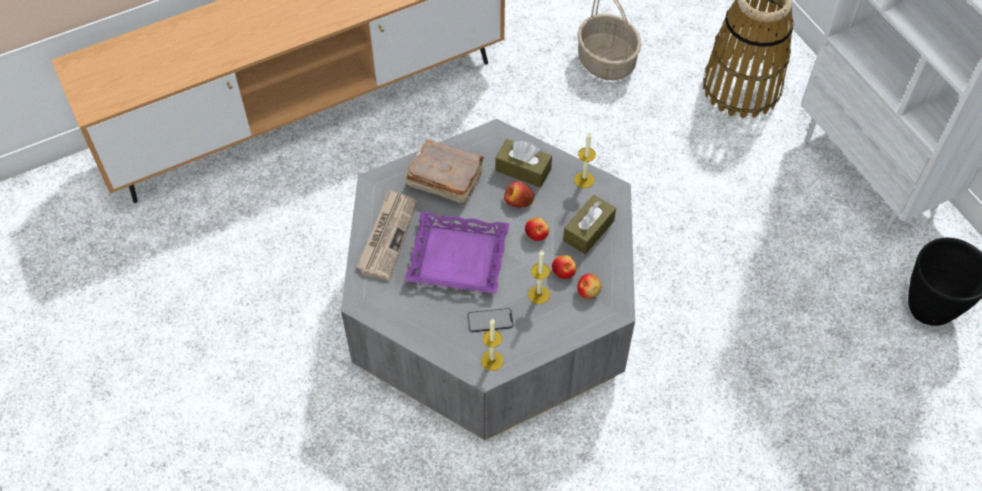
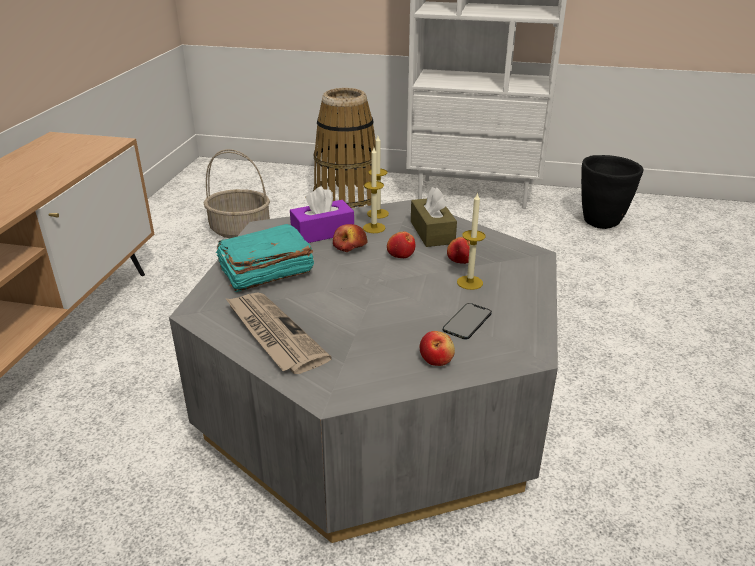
camera: 50 degrees left, 25 degrees down
(444, 179) = (265, 272): brown book -> turquoise book
(457, 259) = (366, 306): purple tray -> none
(492, 360) = (520, 343): candle -> candle (374, 228)
(523, 169) = (322, 232): brown tissue box -> purple tissue box
(588, 291) = (497, 258): apple -> apple (436, 359)

